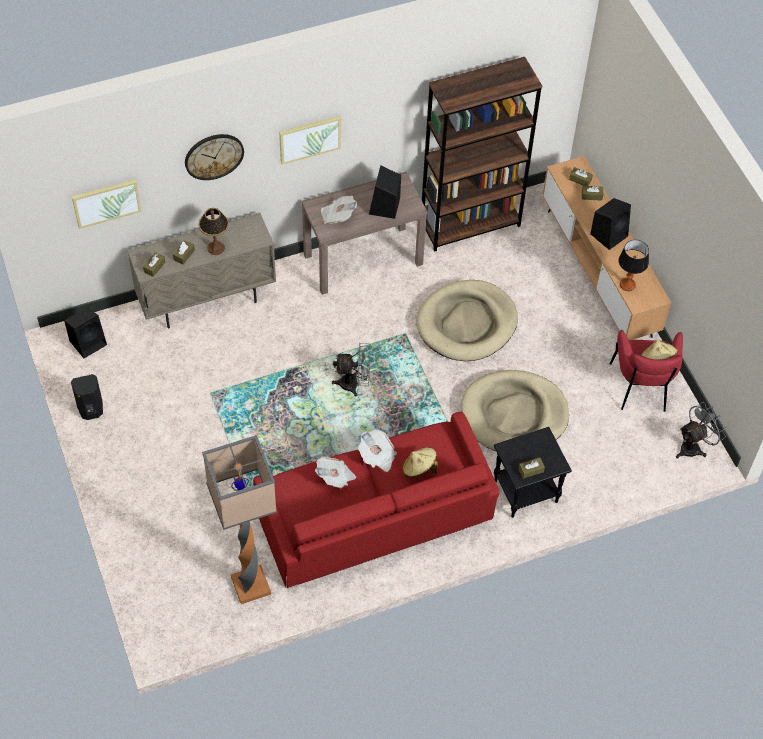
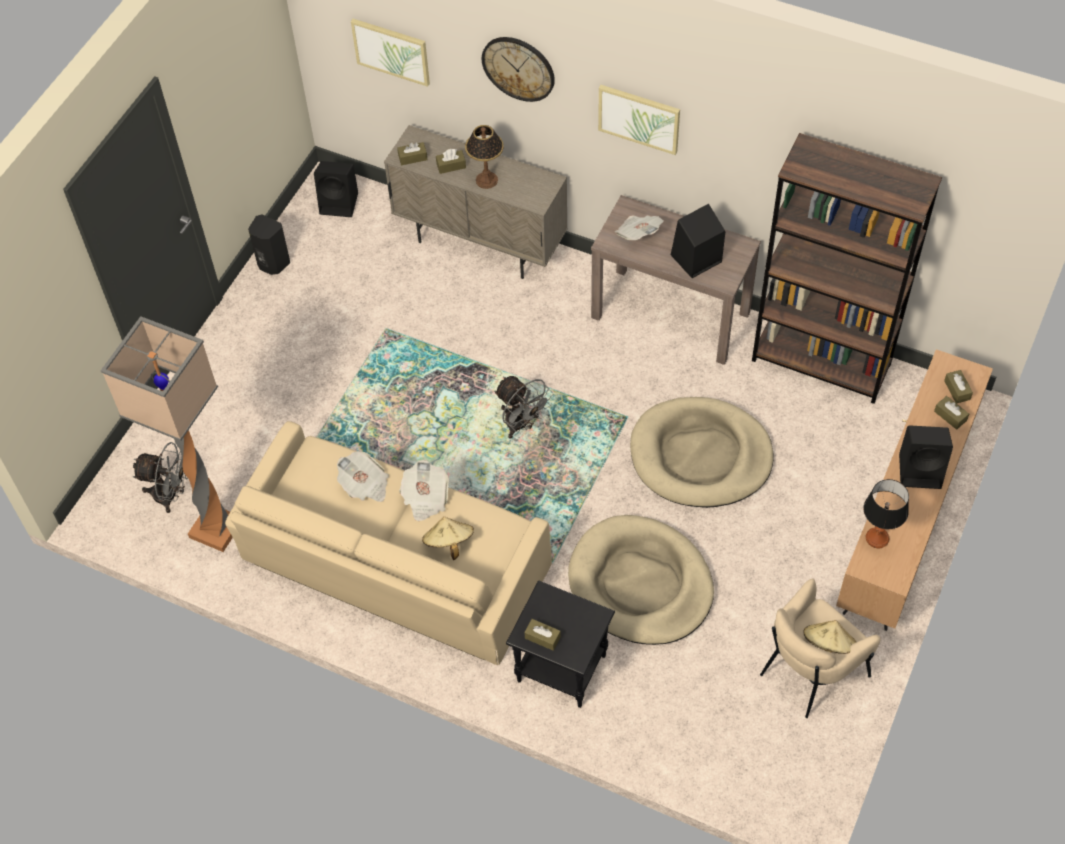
camera: 50 degrees right, 0 degrees up
(374, 516) = (393, 563): red sofa -> beige sofa
(641, 387) = (810, 671): red armchair -> beige armchair
(693, 447) = (794, 782): grey fan -> grey fan (171, 495)

